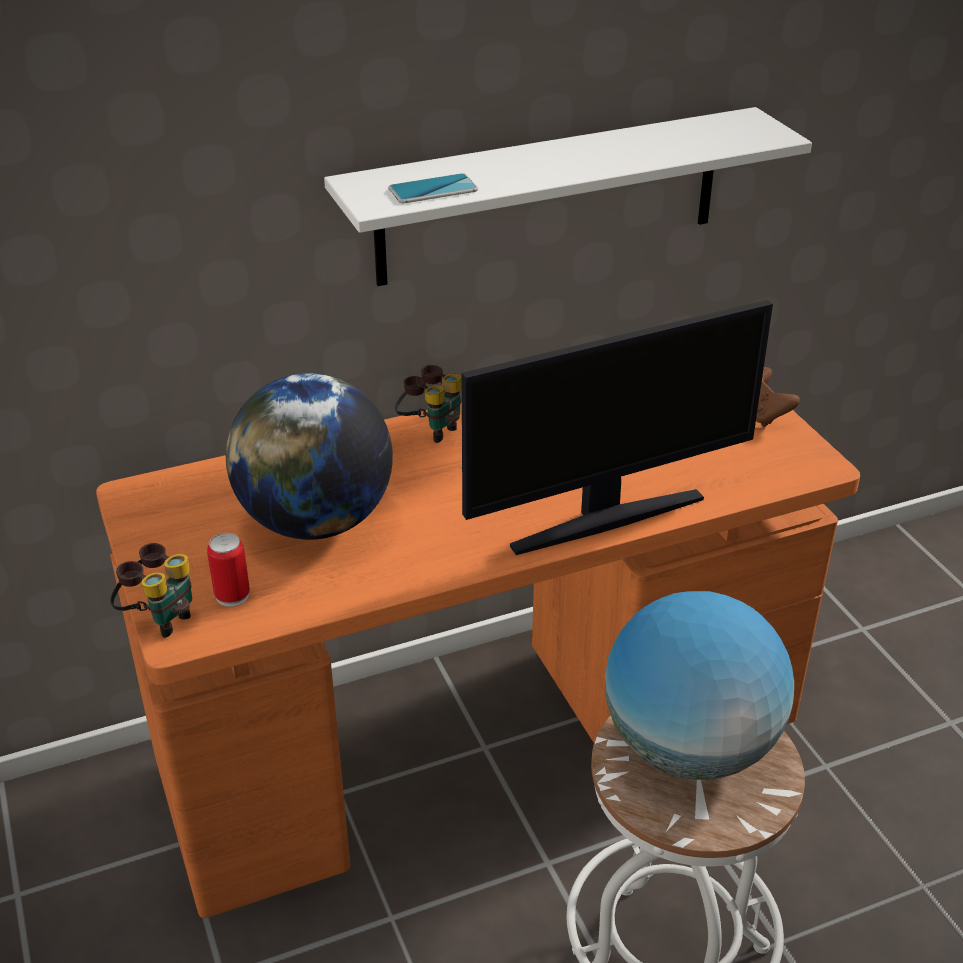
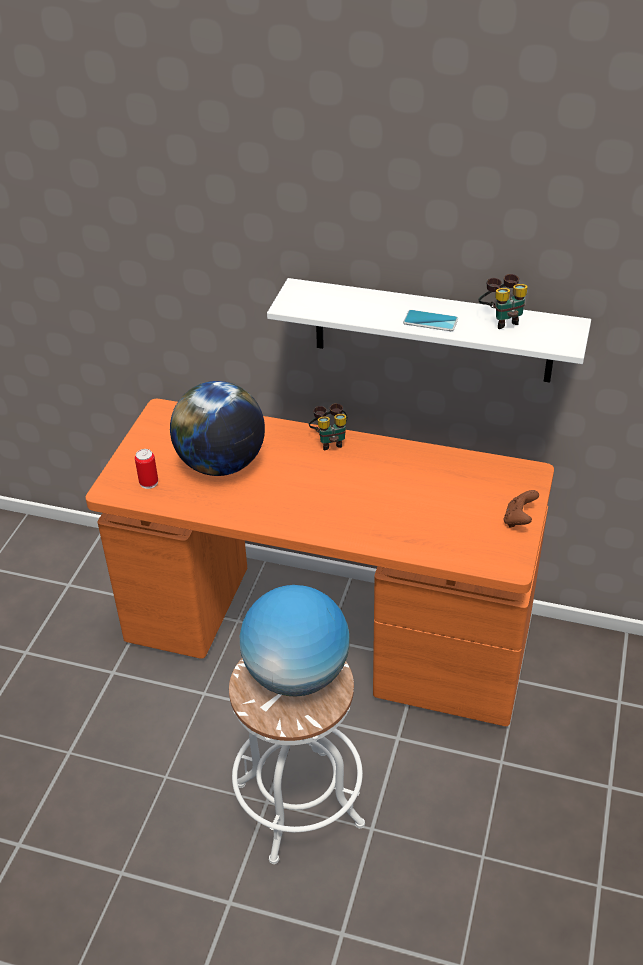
camera: 40 degrees right, 5 degrees up
(159, 618) = (110, 478): binoculars -> binoculars (502, 319)
(433, 190) = (325, 307): phone -> phone (430, 321)
(605, 518) = (356, 534): monitor -> none

